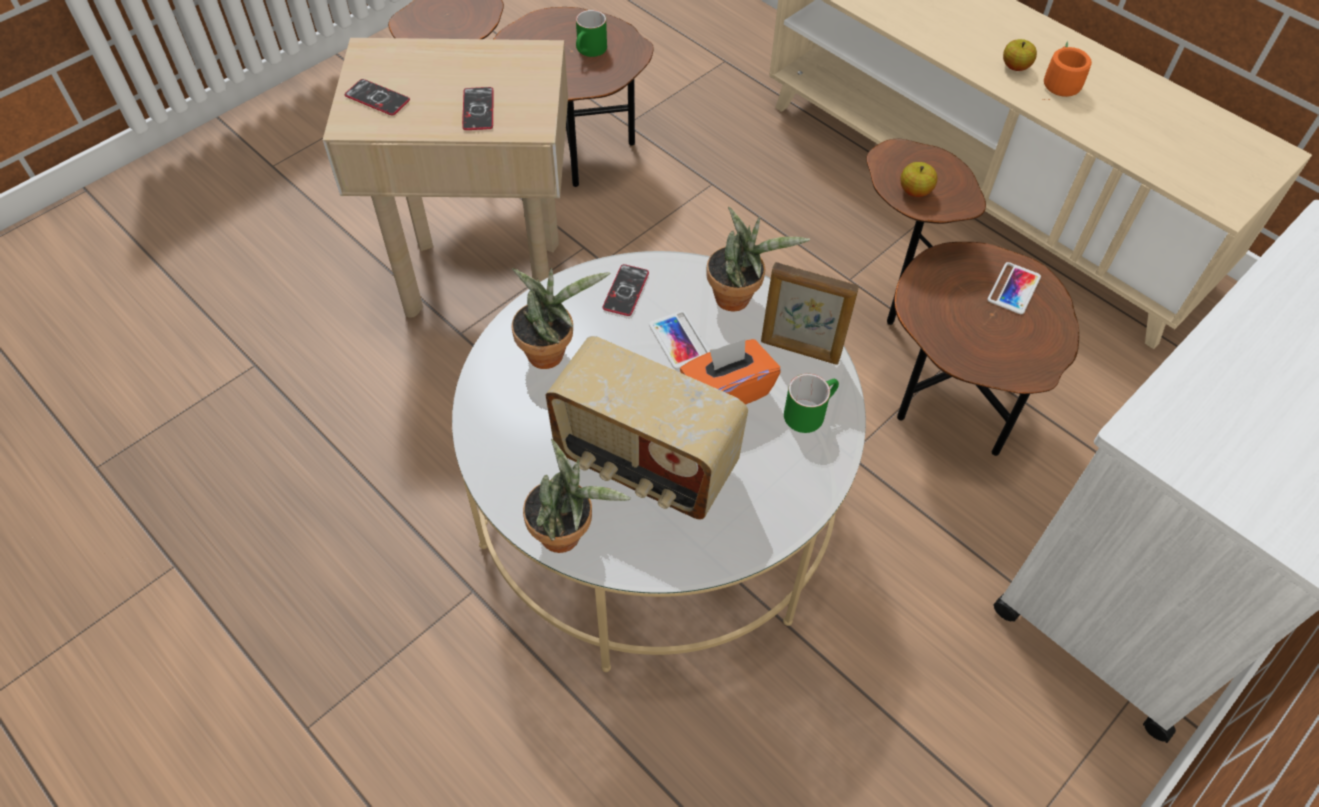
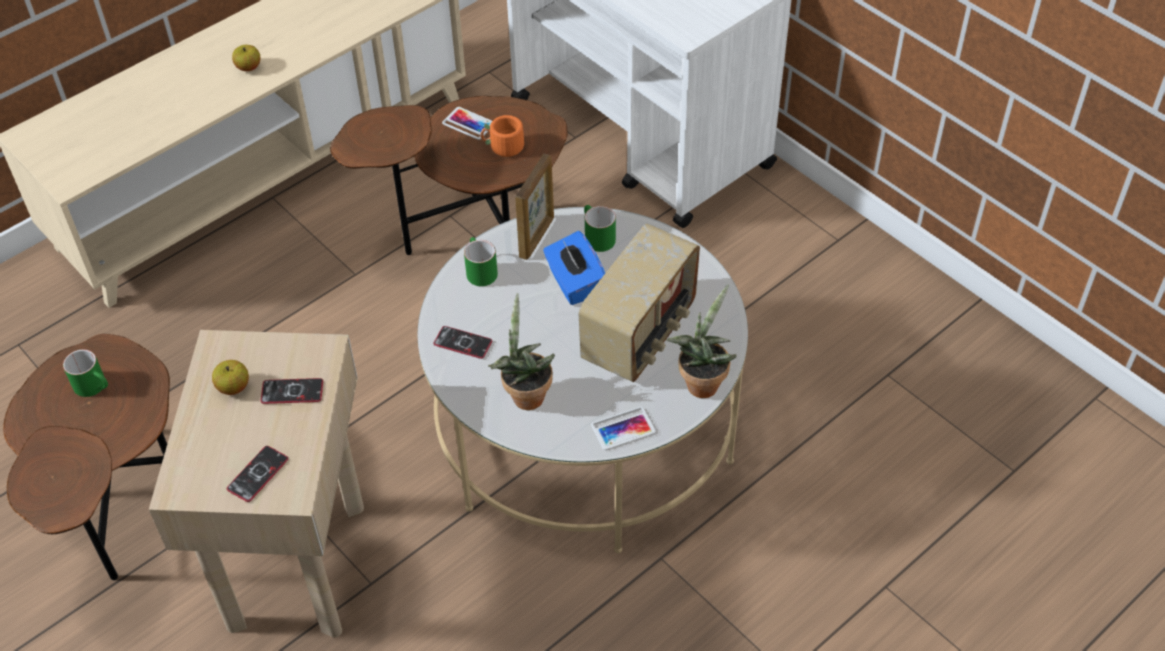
camera: 85 degrees left, 5 degrees down
(679, 340) = (520, 309): phone -> phone (623, 429)
(727, 392) = (574, 283): orange tissue box -> blue tissue box
(738, 297) = (478, 270): potted plant -> green mug
(915, 191) = (395, 142): apple -> apple (233, 387)
(1058, 83) = (275, 46): orange mug -> orange mug (503, 148)

